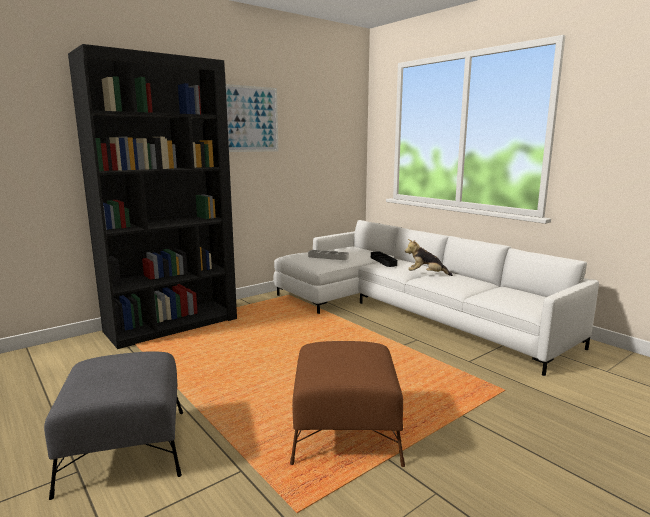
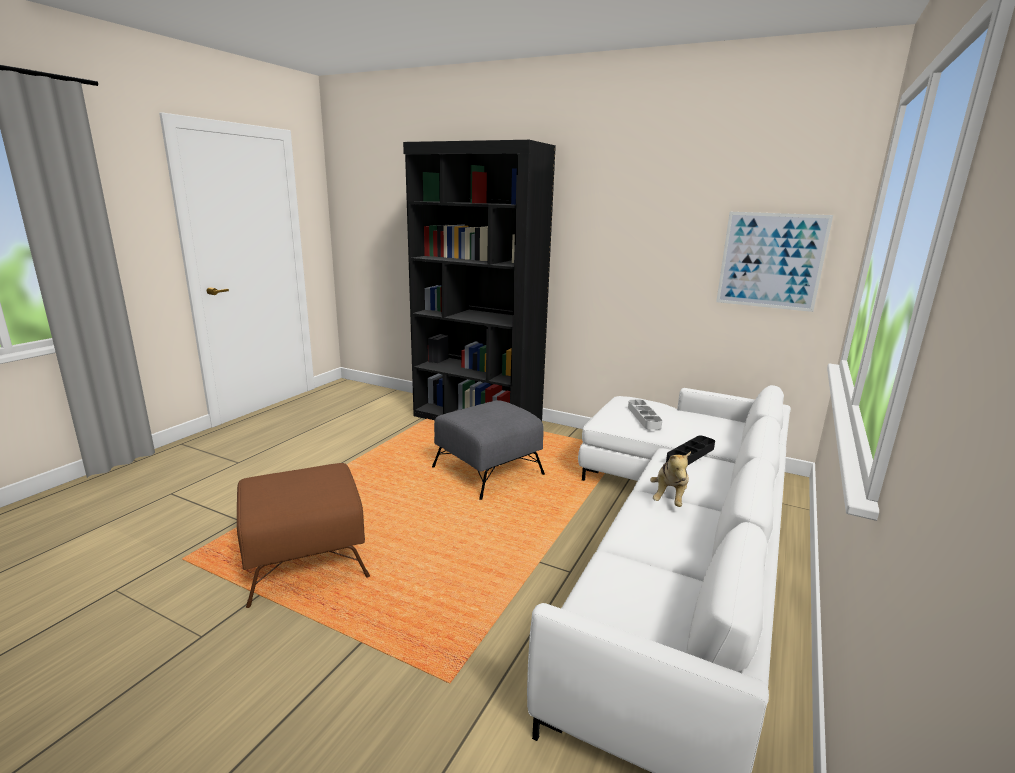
camera: 65 degrees right, 5 degrees up
(126, 449) = (265, 468): grey ottoman -> grey ottoman (488, 471)
(250, 119) = (618, 208): picture -> picture (771, 261)
(426, 274) = (669, 498): plush toy -> plush toy turned 150 degrees counterclockwise

